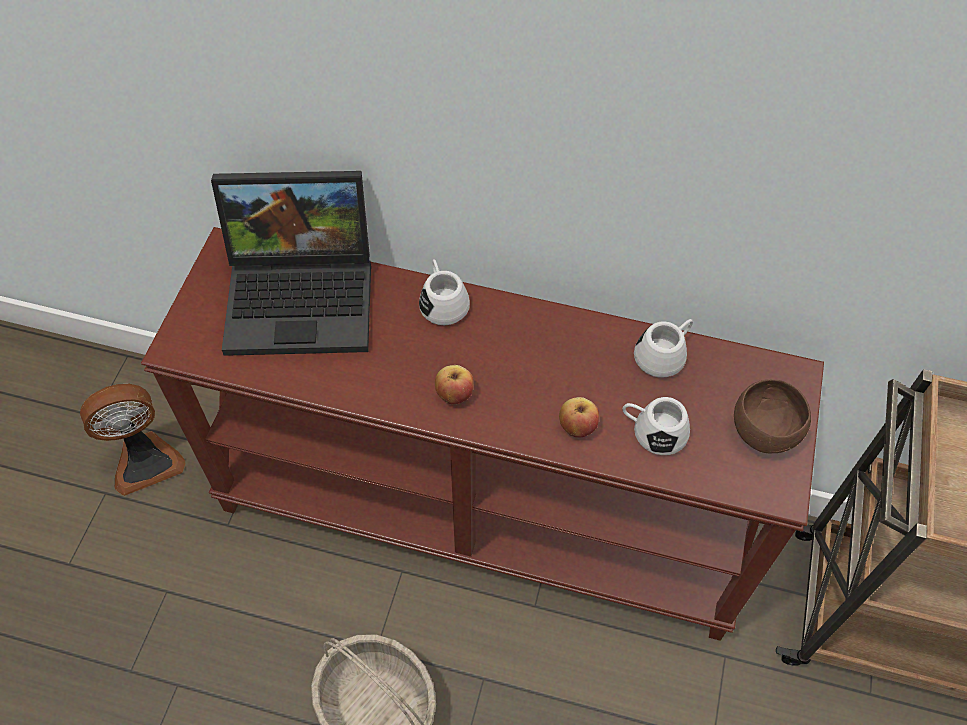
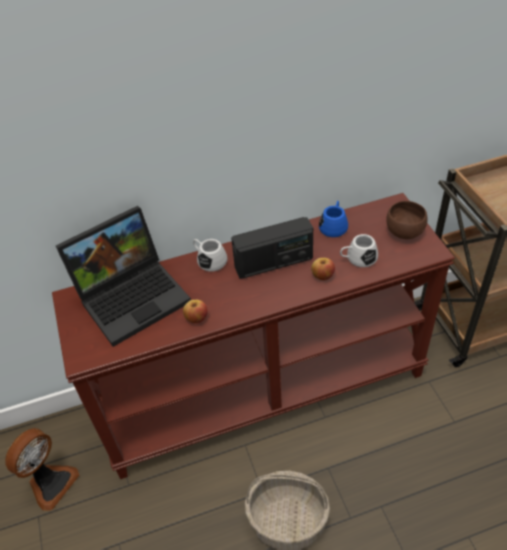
camera: 30 degrees left, 10 degrees down
(454, 394) = (252, 295): apple -> apple (196, 318)
(526, 361) = (274, 263): none -> radio
(664, 354) = (334, 225): white mug -> blue mug

